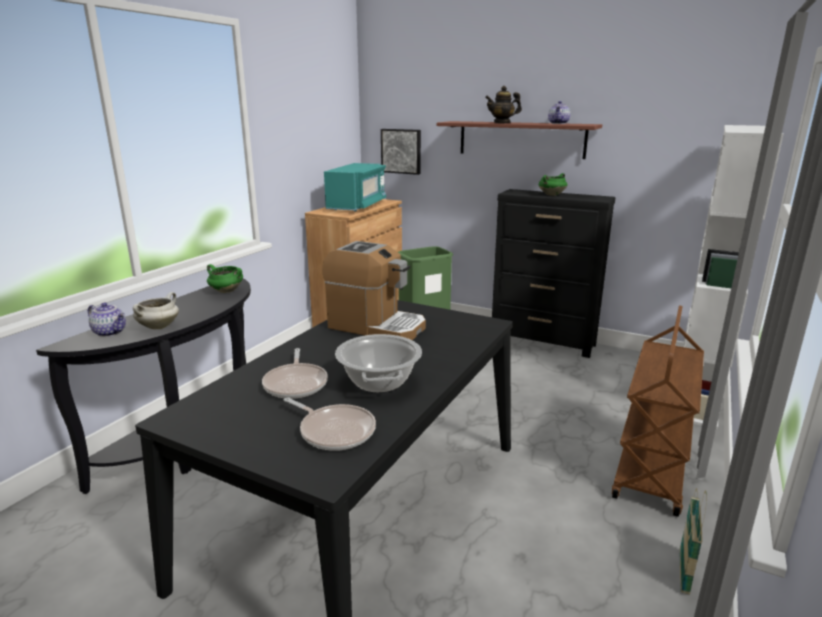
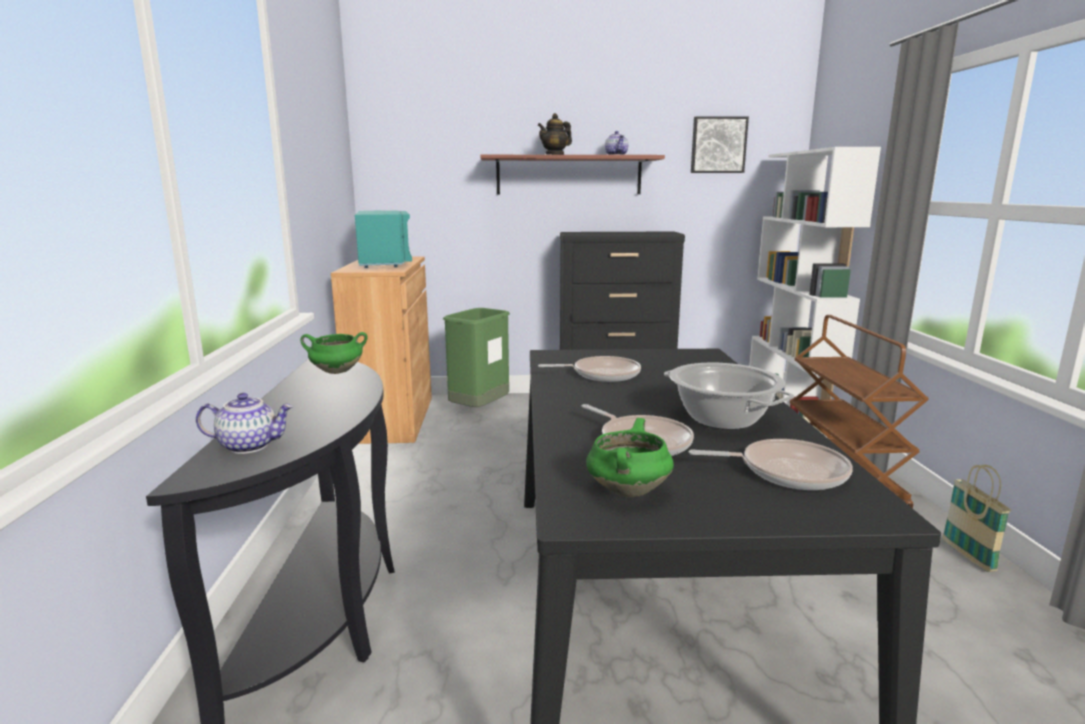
camera: 30 degrees left, 5 degrees down
(159, 326) = (321, 424): white cooking pot -> none
(376, 326) = (602, 374): coffee machine -> frying pan
(401, 151) = (416, 195): picture -> picture (718, 145)
(552, 195) = (617, 232): green cooking pot -> green cooking pot (627, 490)

